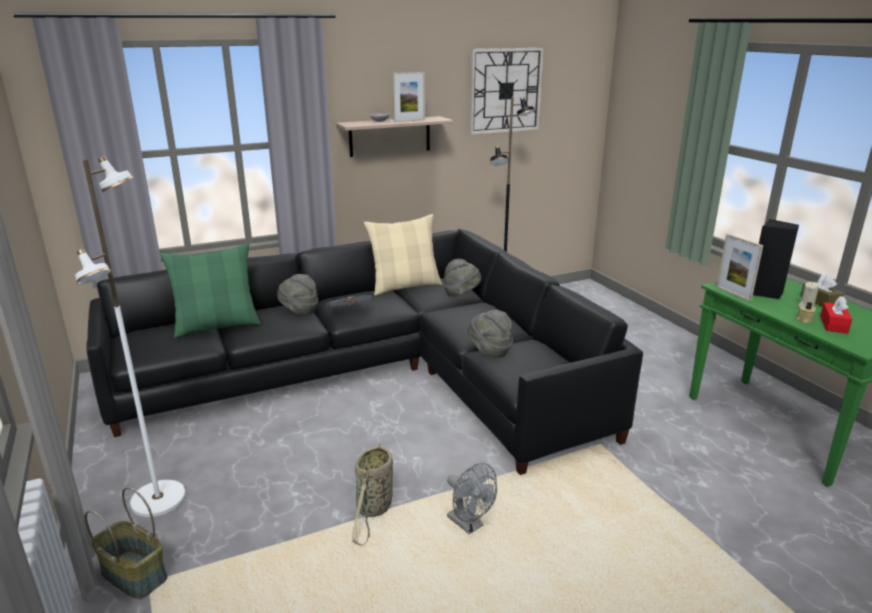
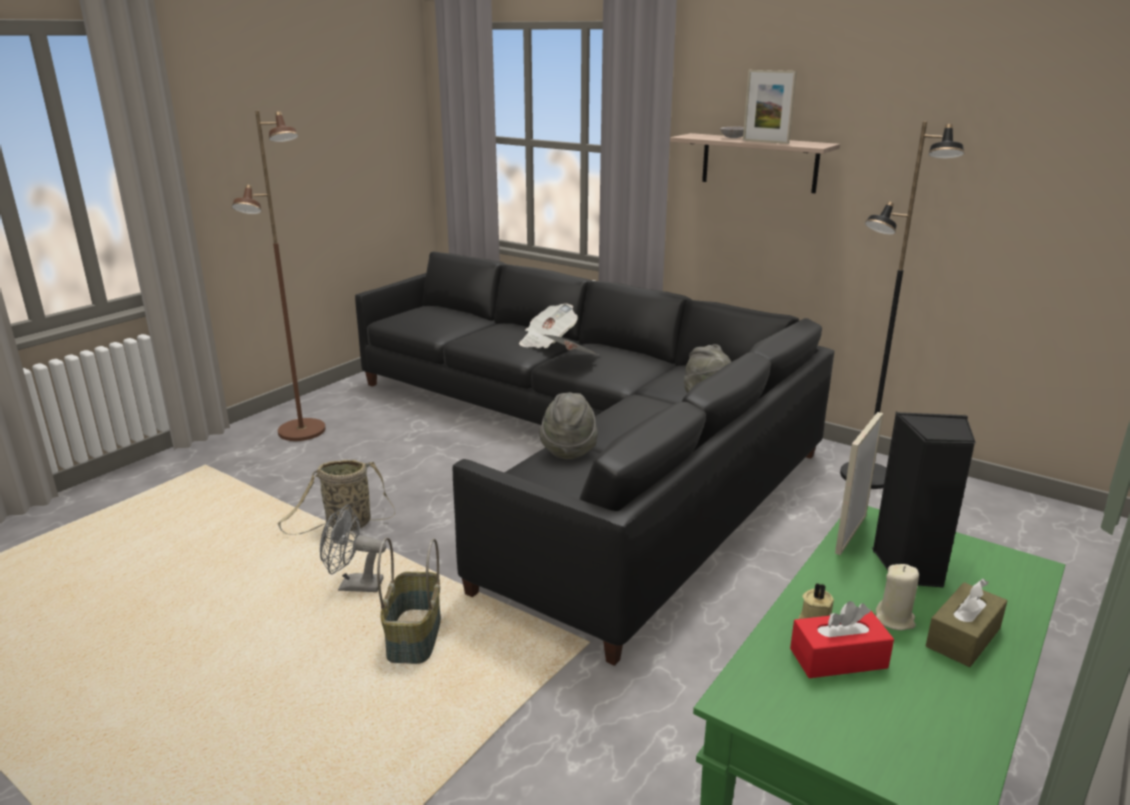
camera: 60 degrees right, 0 degrees up
(135, 574) = (212, 457): basket -> basket (415, 637)
(159, 499) = (302, 431): white floor lamp -> brown floor lamp
(217, 326) = (476, 325): green pillow -> none
(299, 311) = (547, 341): grey hat -> newspaper
(405, 286) = (684, 365): beige pillow -> none
(469, 525) = (353, 586): grey fan -> grey fan turned 75 degrees clockwise
(505, 90) = (969, 115): wall clock -> none

